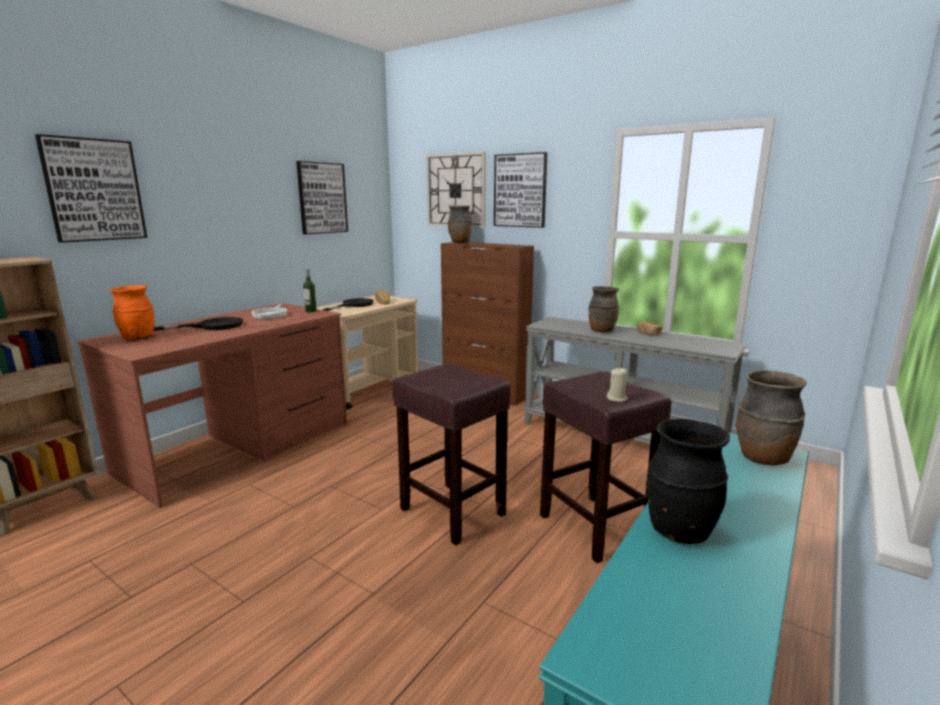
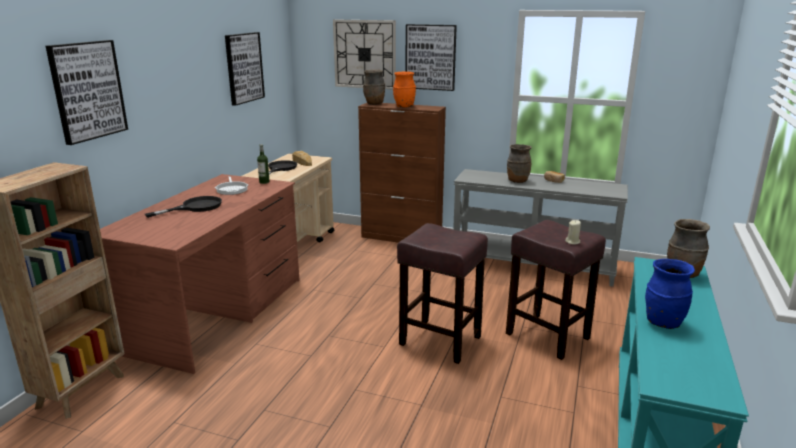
camera: 15 degrees left, 5 degrees up
(138, 338) = (144, 227): orange vase -> orange vase (404, 107)
(678, 530) = (662, 322): black vase -> blue vase

